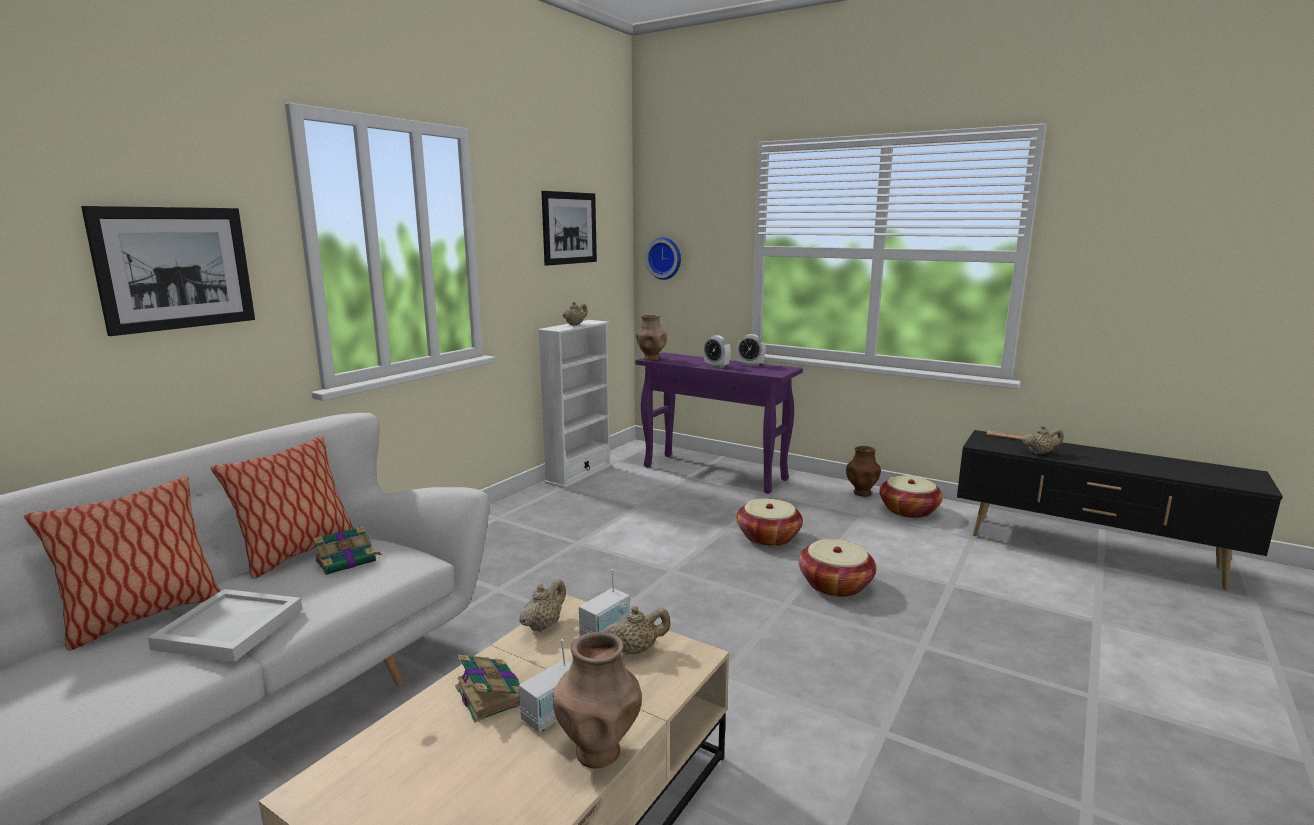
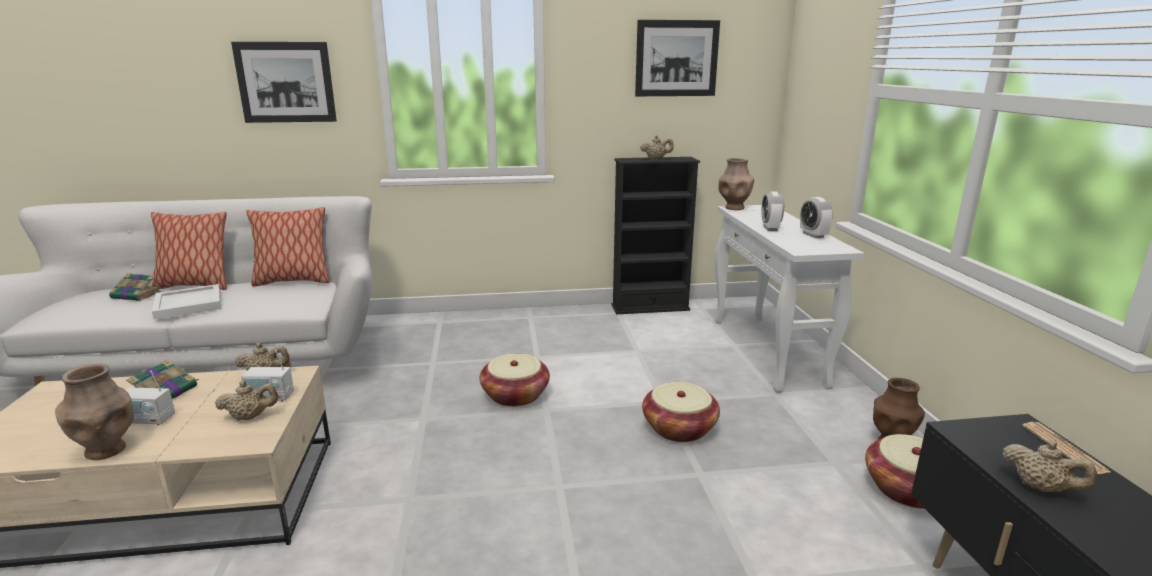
camera: 50 degrees right, 5 degrees up
(347, 561) = (290, 293): book -> book (137, 295)
(579, 474) = (650, 307): white bookcase -> black bookcase
(637, 650) = (250, 417): beige teapot -> beige teapot turned 45 degrees counterclockwise
(665, 258) = (804, 96): wall clock -> none
(715, 473) = (767, 352): purple console table -> white console table
(835, 585) = (636, 501): basket -> basket (515, 395)

